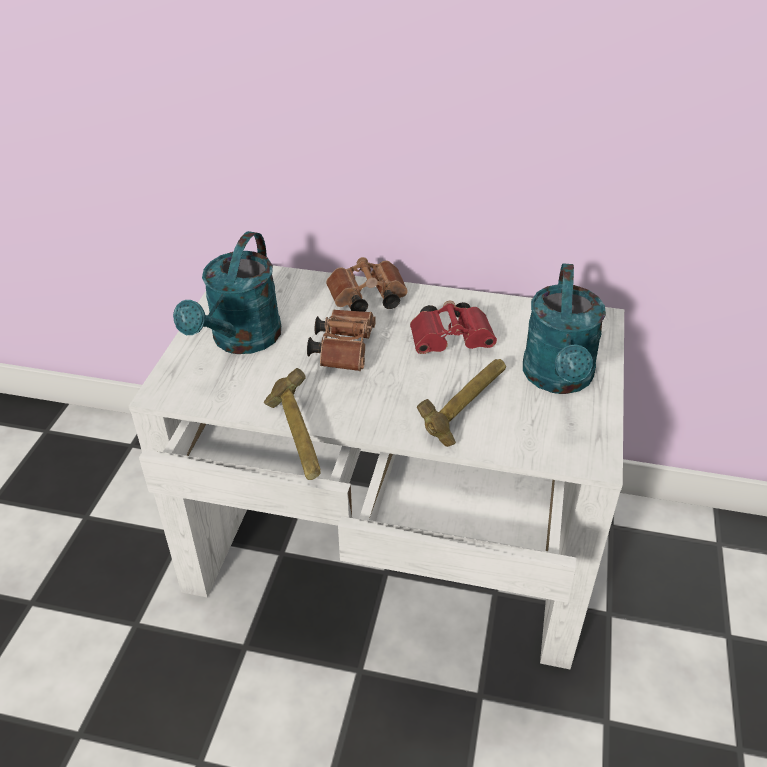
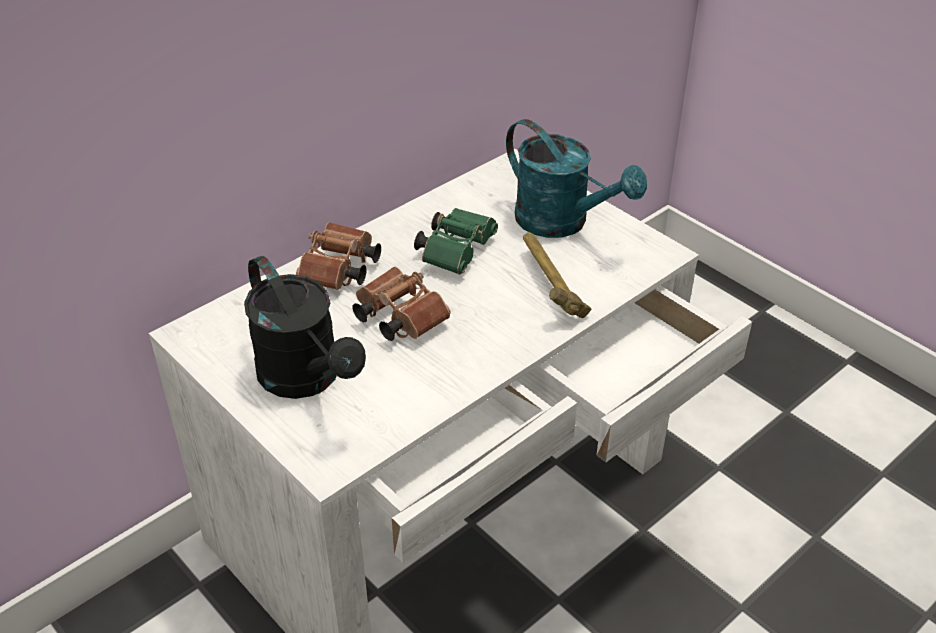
camera: 55 degrees left, 0 degrees up
(241, 341) = (307, 379): turquoise watering can -> black watering can
(297, 441) = (493, 401): hammer -> none
(453, 341) = (457, 251): red binoculars -> green binoculars

